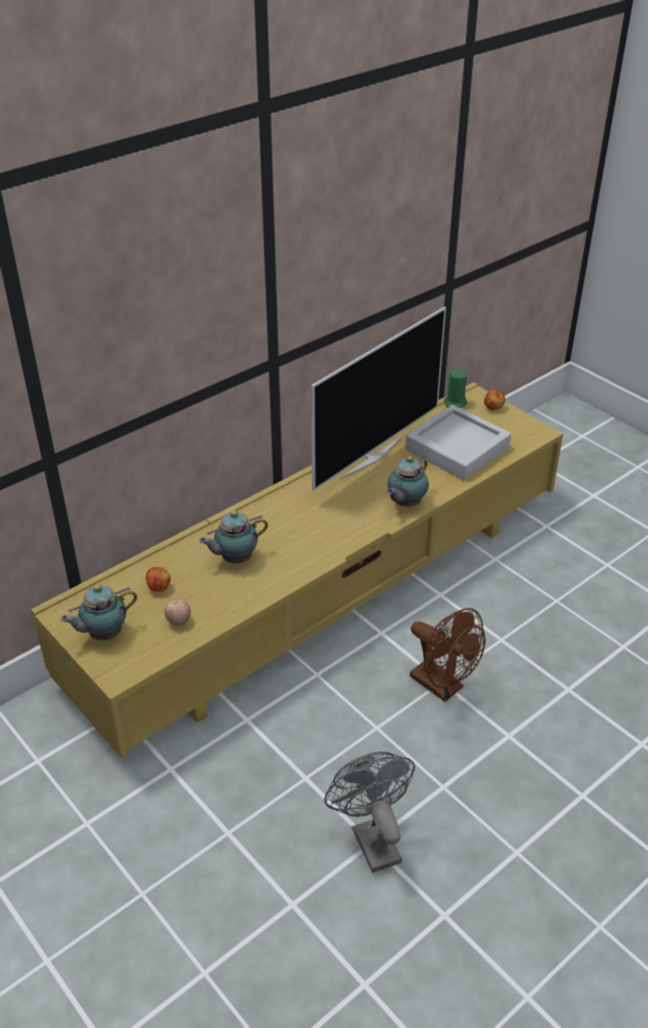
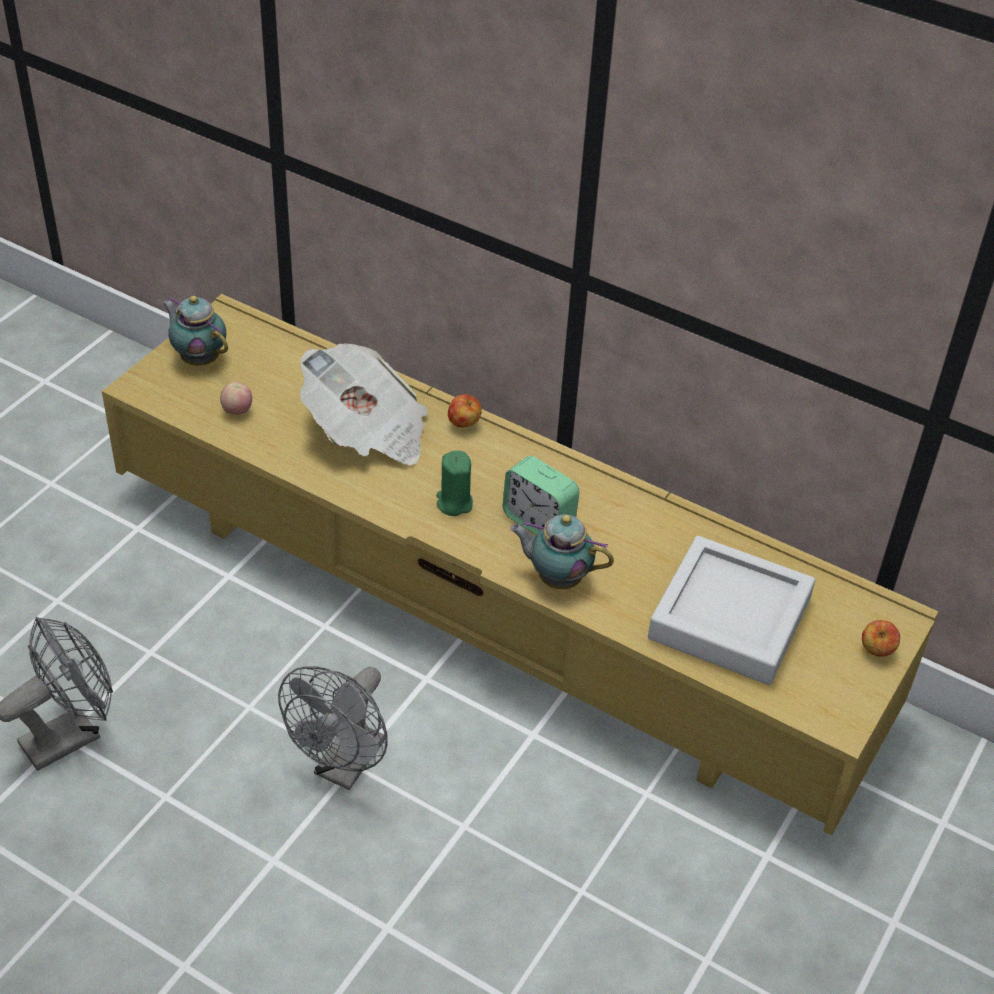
camera: 70 degrees right, 5 degrees up
(159, 588) = (290, 381): apple -> apple (464, 423)
(234, 559) = (367, 431): teapot -> newspaper
(354, 500) = (538, 522): none -> alarm clock
(371, 456) = (654, 520): television -> none
(443, 686) = (344, 767): brown fan -> grey fan
(455, 402) = (857, 595): green candle -> green candle (454, 503)

